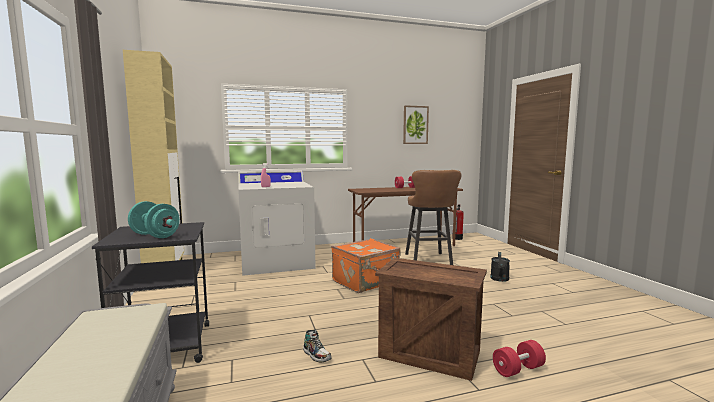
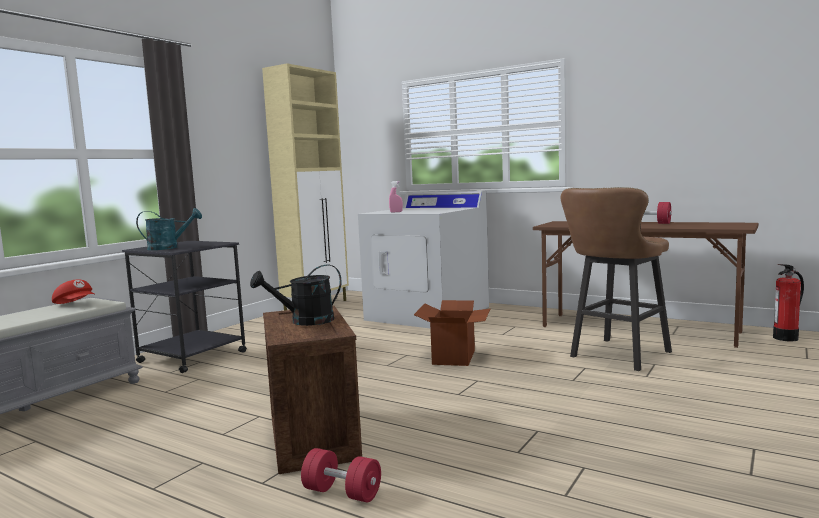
camera: 50 degrees right, 0 degrees up
(107, 322) = (76, 304): none -> red cap
(155, 235) = (169, 248): turquoise dumbbell -> turquoise watering can
(317, 355) = (243, 399): shoe -> none
(366, 282) = (454, 357): orange suitcase -> cardboard box
(415, 125) = (701, 102): picture -> none
(500, 279) = (657, 410): black watering can -> black watering can (304, 321)

